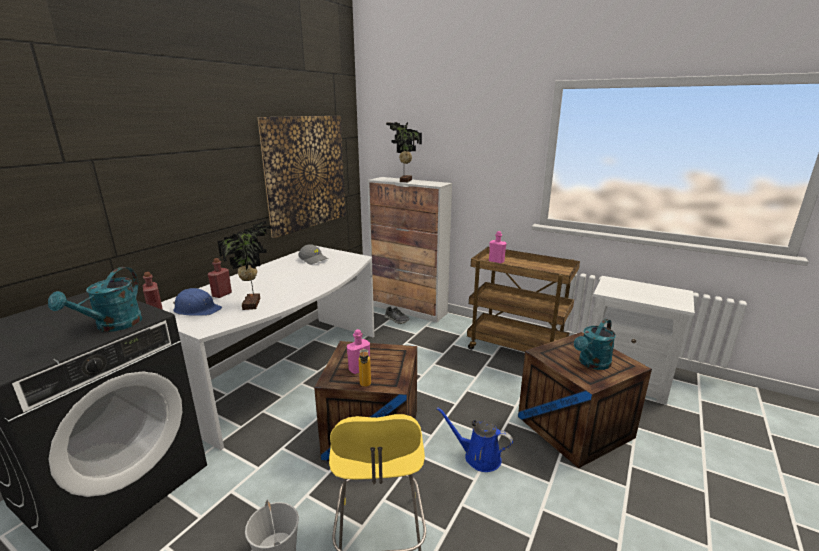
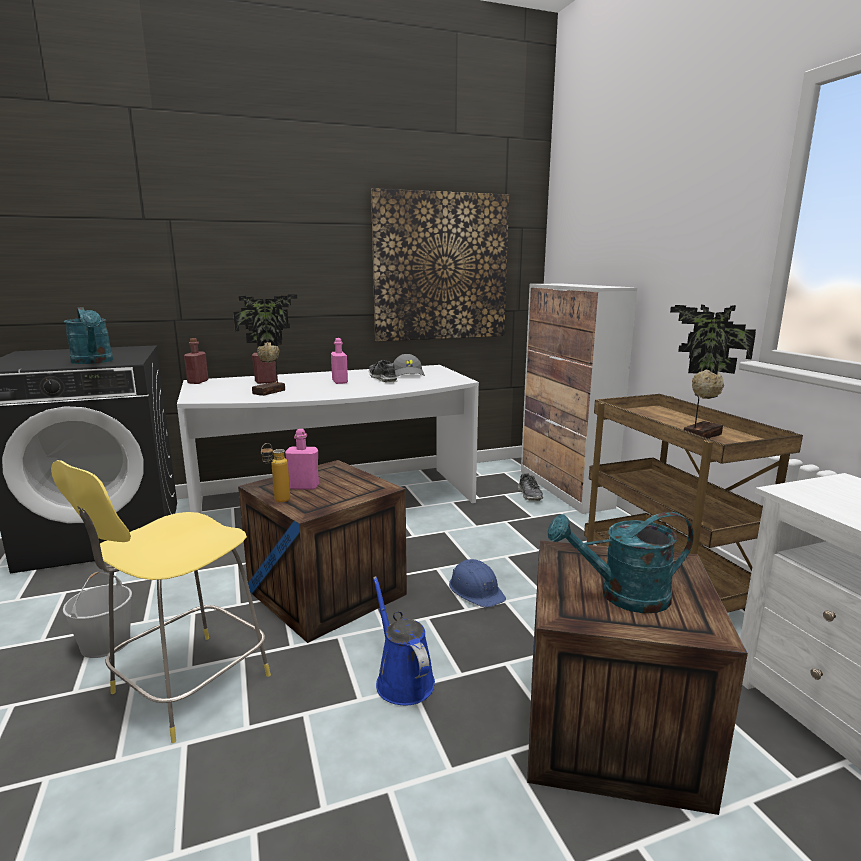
camera: 40 degrees right, 5 degrees down
(113, 326) = (93, 362): turquoise watering can -> turquoise watering can turned 90 degrees counterclockwise
(197, 309) = (224, 387): blue hard hat -> blue hard hat (476, 590)
(306, 268) = (382, 379): none -> shoe
(404, 181) = (573, 284): potted plant -> potted plant (698, 435)
(496, 261) = (647, 415): pink bottle -> pink bottle (340, 382)

